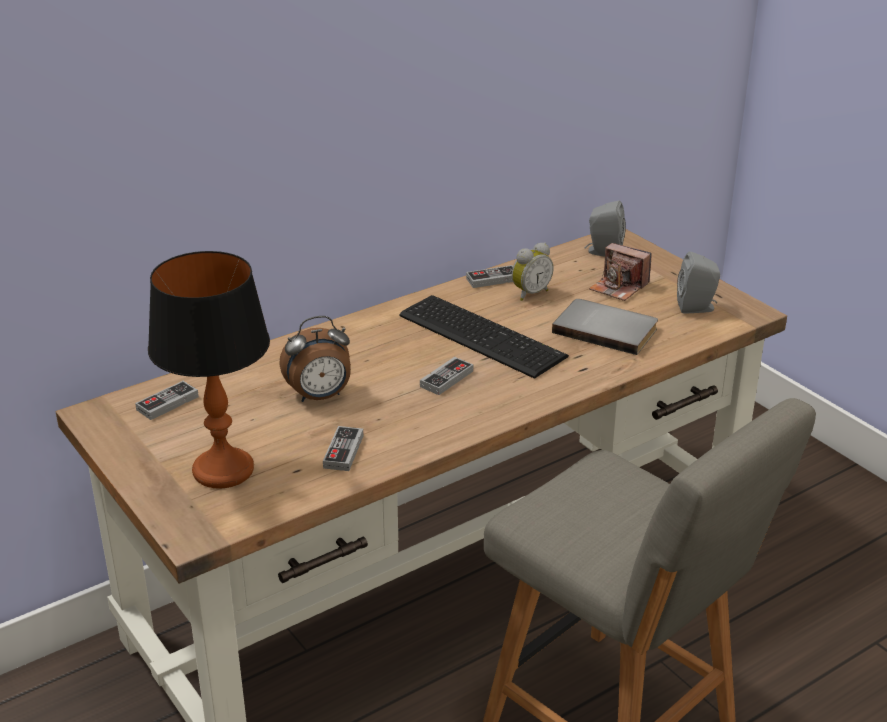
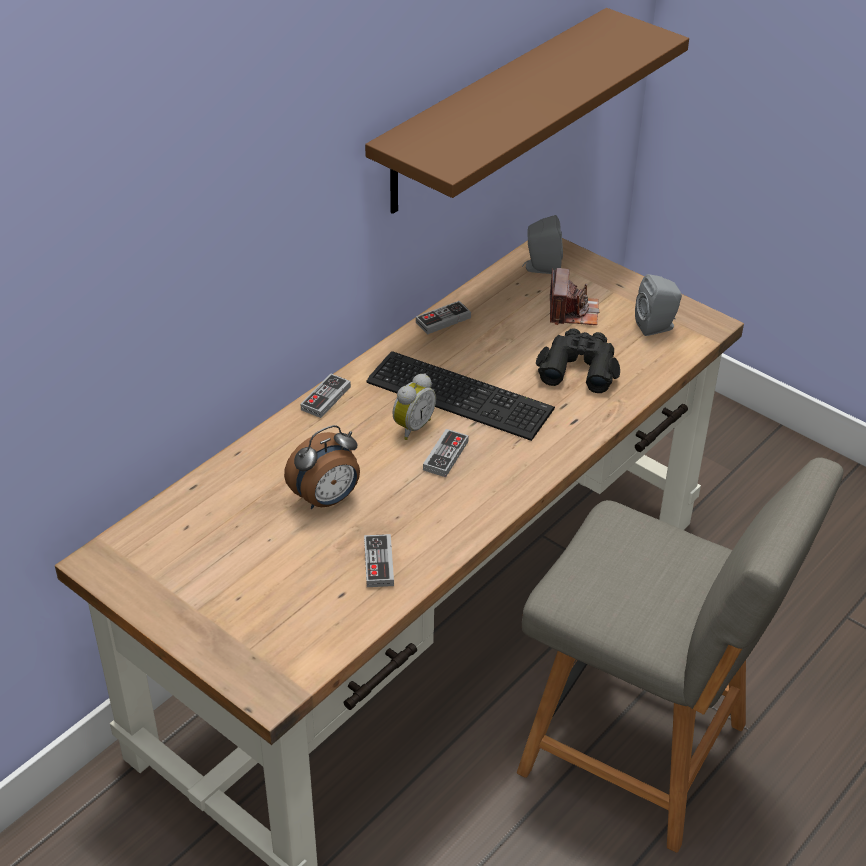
camera: 15 degrees left, 10 degrees up
(167, 403) = (171, 535): game controller -> game controller (326, 398)
(222, 470) = (266, 608): table lamp -> none
(529, 293) = (487, 333): alarm clock -> alarm clock (412, 427)
(562, 90) = (492, 111): none -> brown shelf
(606, 329) = (579, 367): grey book -> black binoculars
(618, 287) = (572, 312): camera -> camera turned 105 degrees counterclockwise

